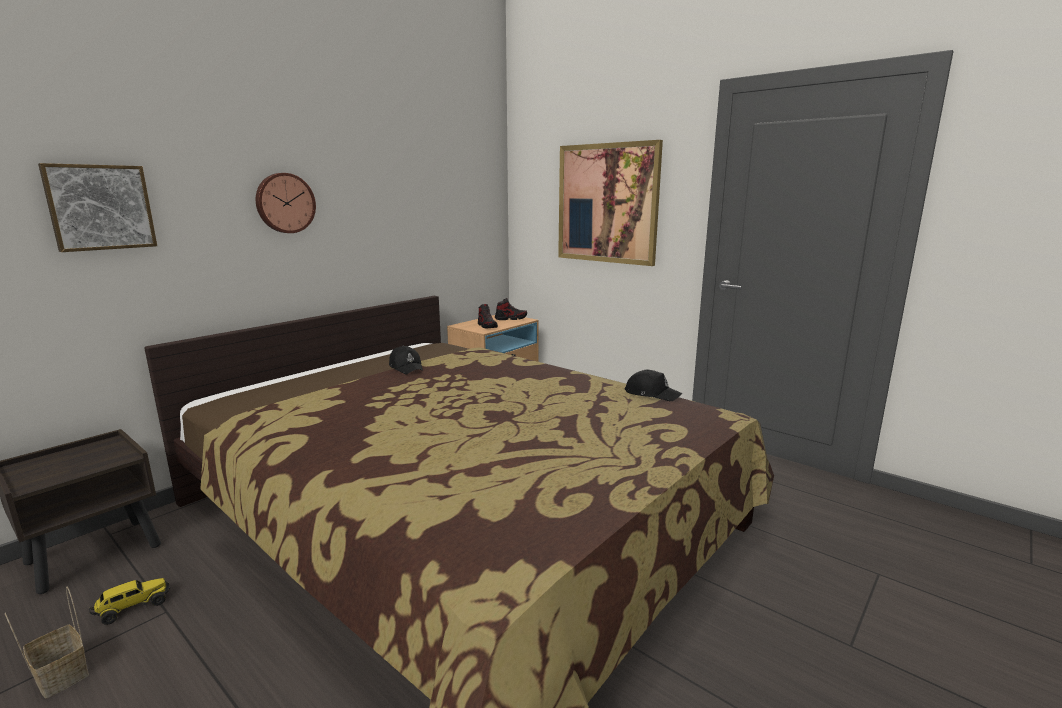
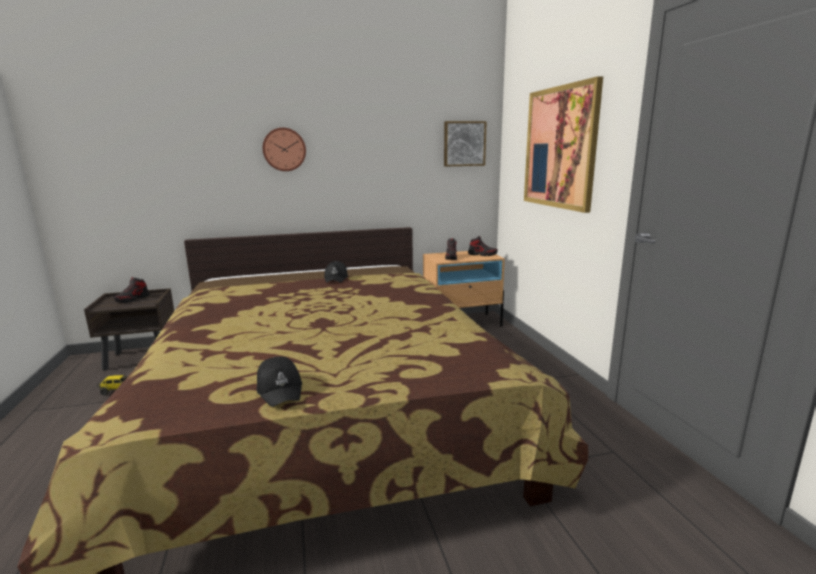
camera: 35 degrees right, 0 degrees up
(59, 675) = (62, 411): basket -> none
(71, 459) = (132, 299): none -> shoe
(100, 207) = (165, 152): picture -> picture (464, 144)
(651, 394) = (474, 335): black cap -> black cap (280, 389)

